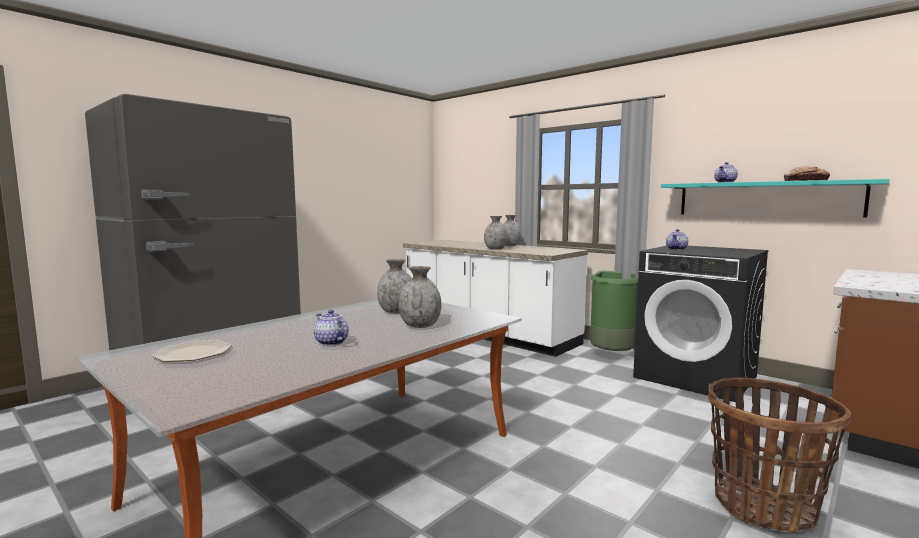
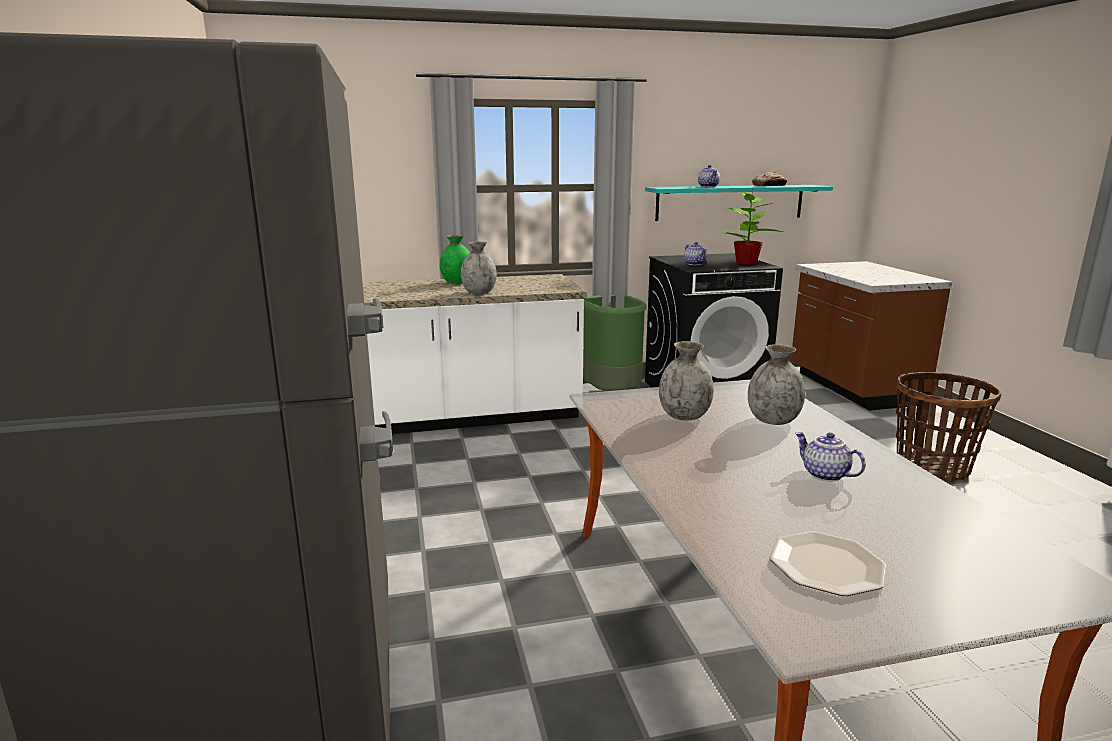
camera: 55 degrees left, 10 degrees up
(330, 342) = (824, 475): teapot -> teapot turned 60 degrees clockwise
(510, 245) = (457, 282): grey vase -> green vase
(730, 253) = (746, 263): none -> potted plant

